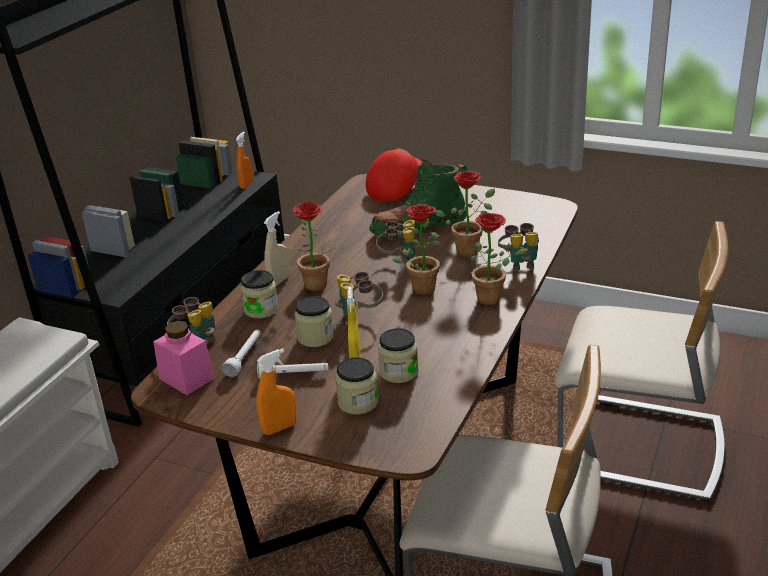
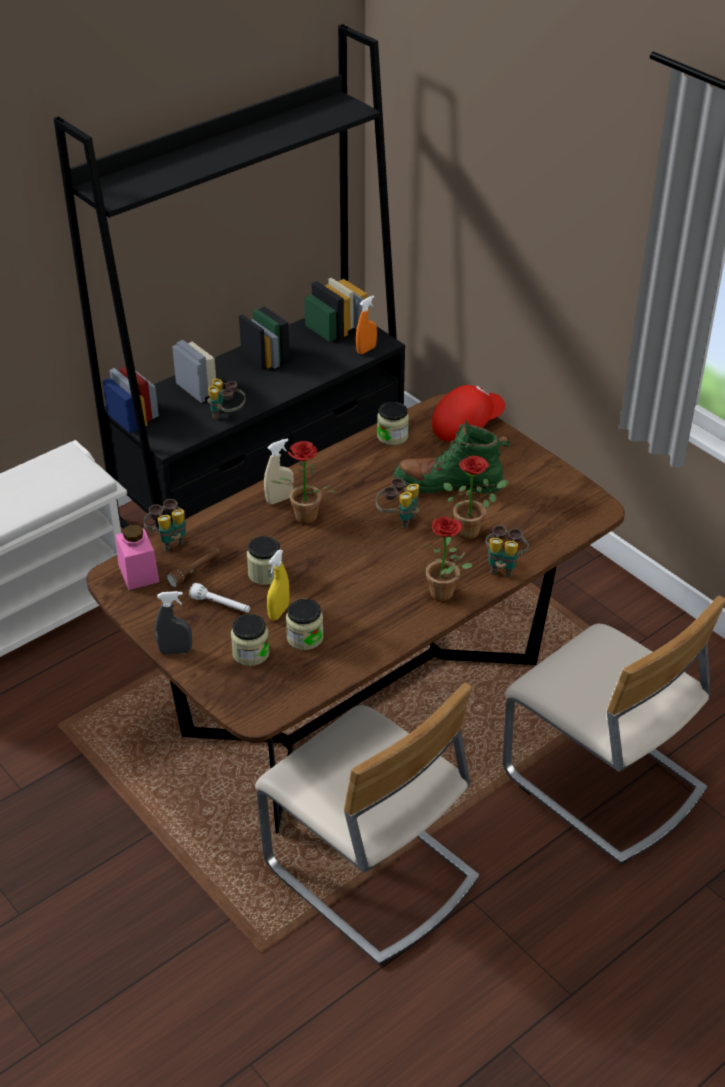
camera: 25 degrees right, 10 degrees up
(245, 357) = (196, 571): white flashlight -> brown flashlight
(261, 309) = (243, 525): jar -> jar (392, 436)
(279, 428) = (175, 651): orange spray bottle -> grey spray bottle
(360, 316) = (318, 566): binoculars -> binoculars (226, 415)
(422, 286) = (396, 555): potted plant -> none

